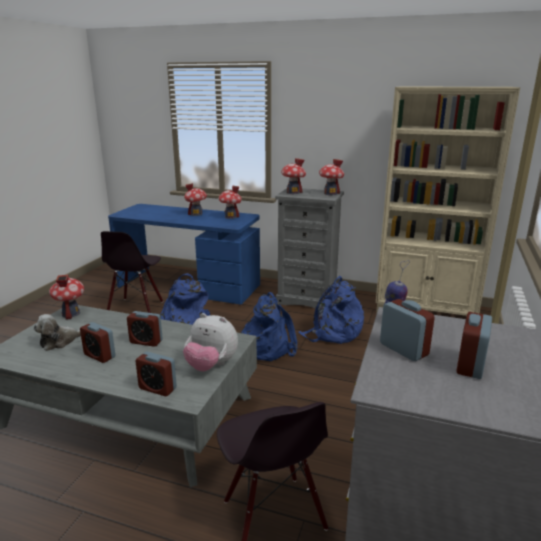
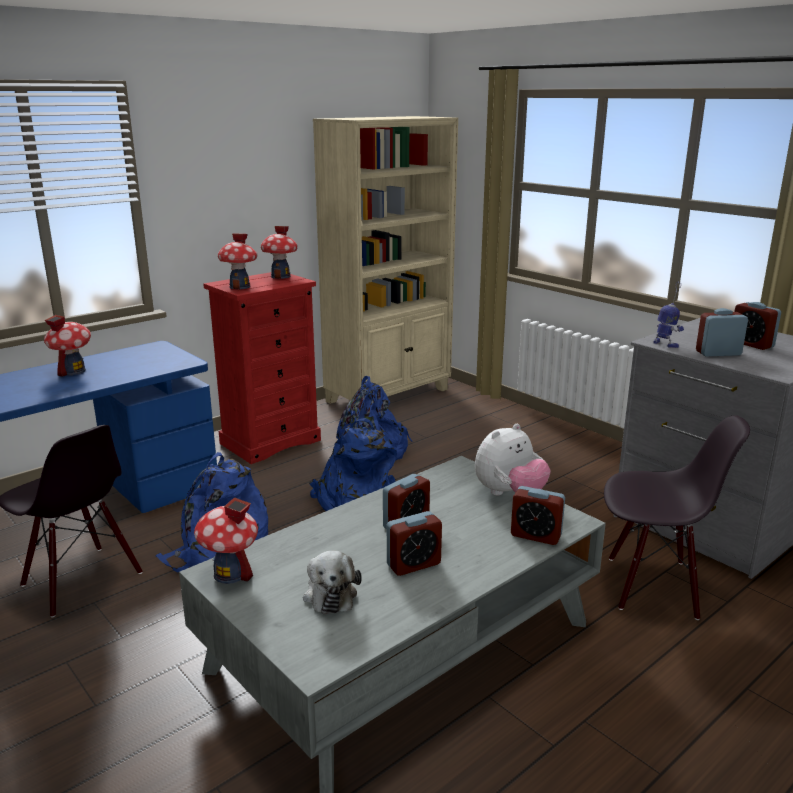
camera: 60 degrees left, 0 degrees up
(157, 388) = (536, 535): alarm clock -> alarm clock turned 60 degrees clockwise
(230, 217) = (139, 356): toy house -> none
(307, 299) = (270, 441): grey dresser -> red dresser

